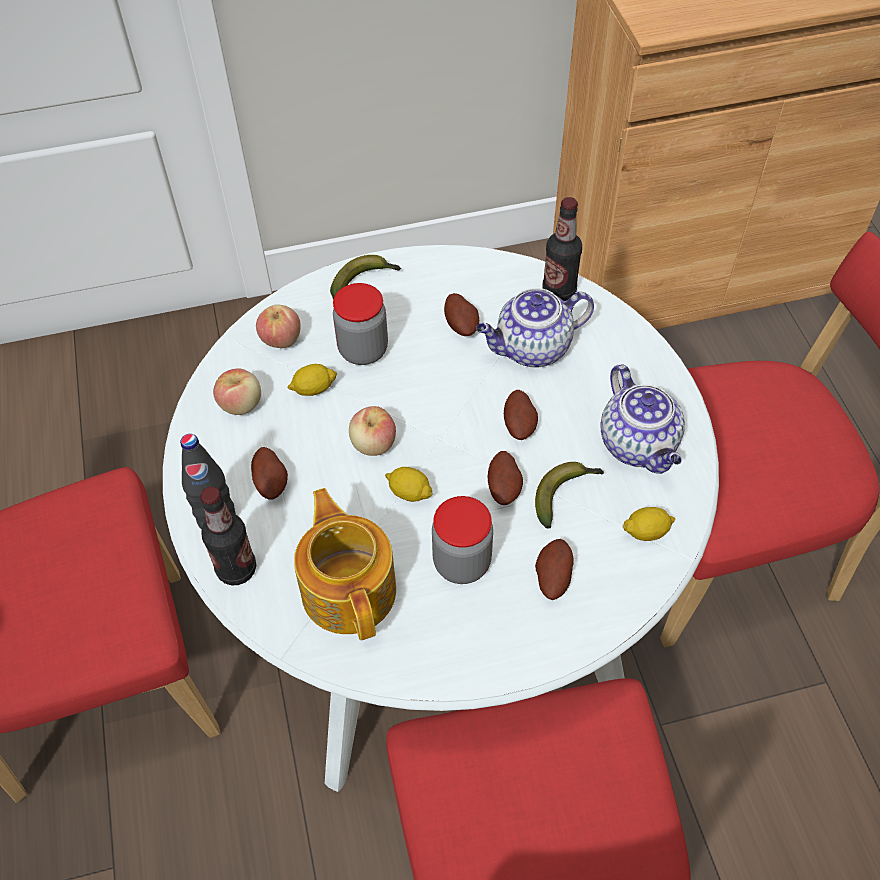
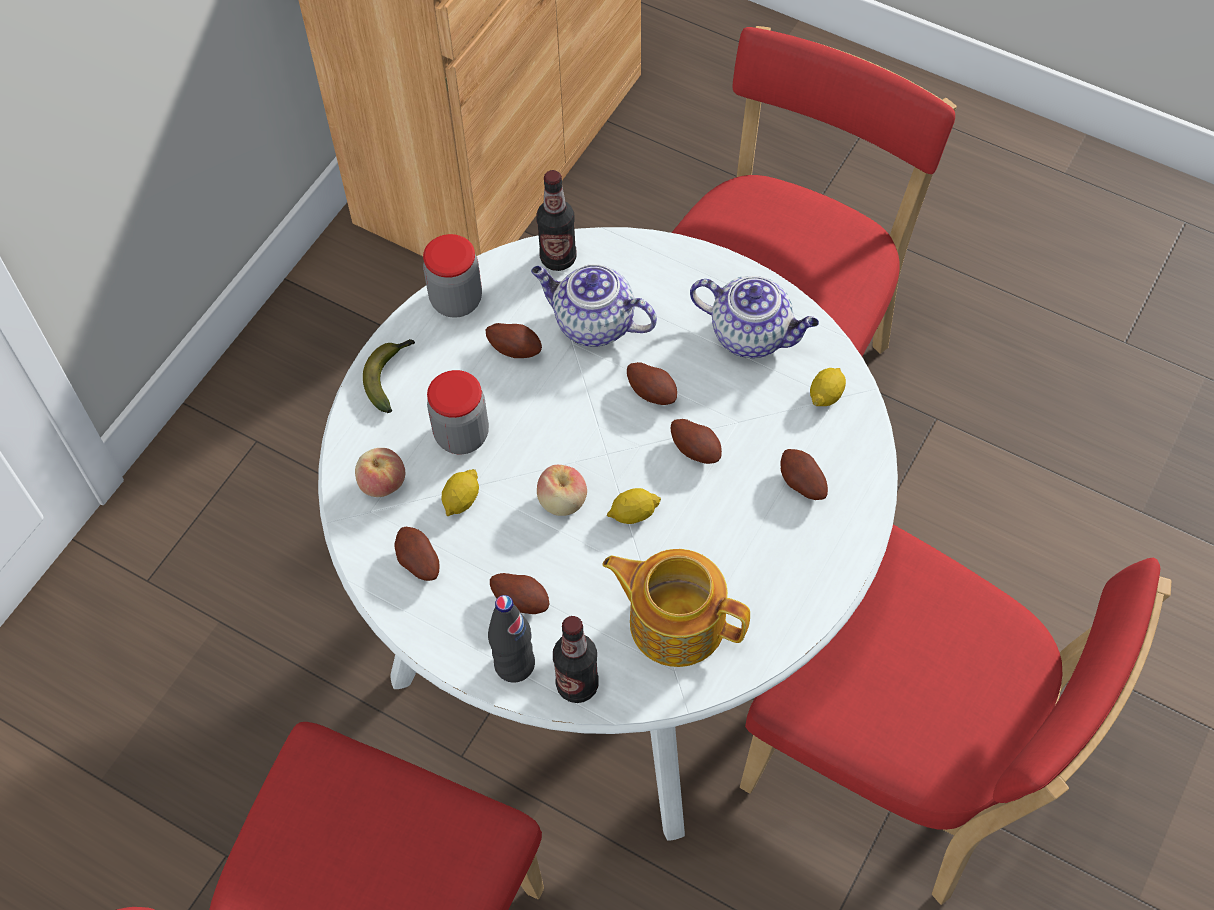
camera: 45 degrees left, 5 degrees up
(241, 404) = (418, 563): apple -> potato
(462, 563) = (730, 530): jar -> jar (456, 300)
(532, 349) = (592, 324): teapot -> teapot turned 90 degrees clockwise
(565, 494) = (743, 416): banana -> none

